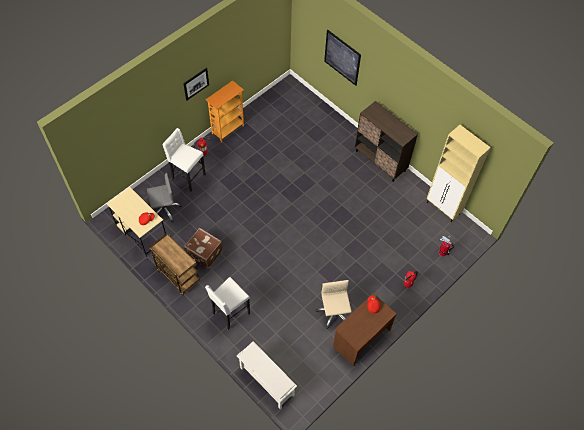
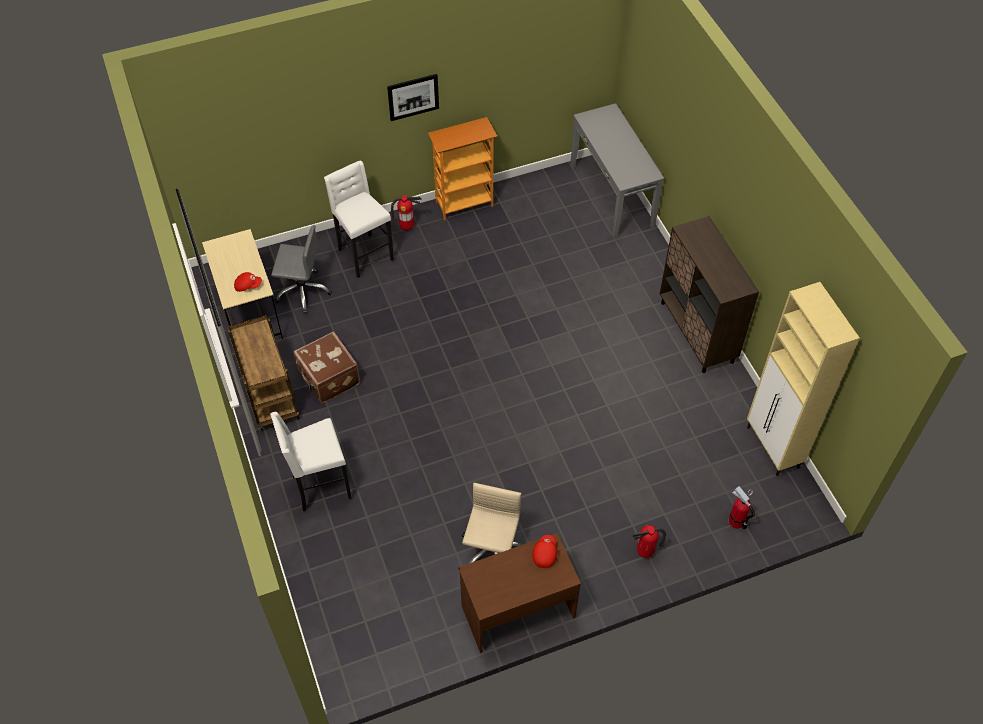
camera: 25 degrees right, 5 degrees down
(266, 381) = (321, 618): white shoe rack -> none
(303, 99) = (612, 195): none -> grey console table
(342, 57) = (677, 126): picture -> none

